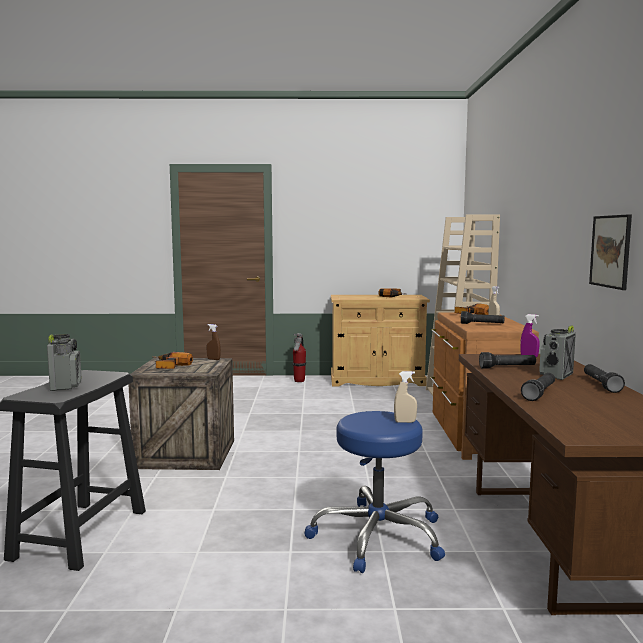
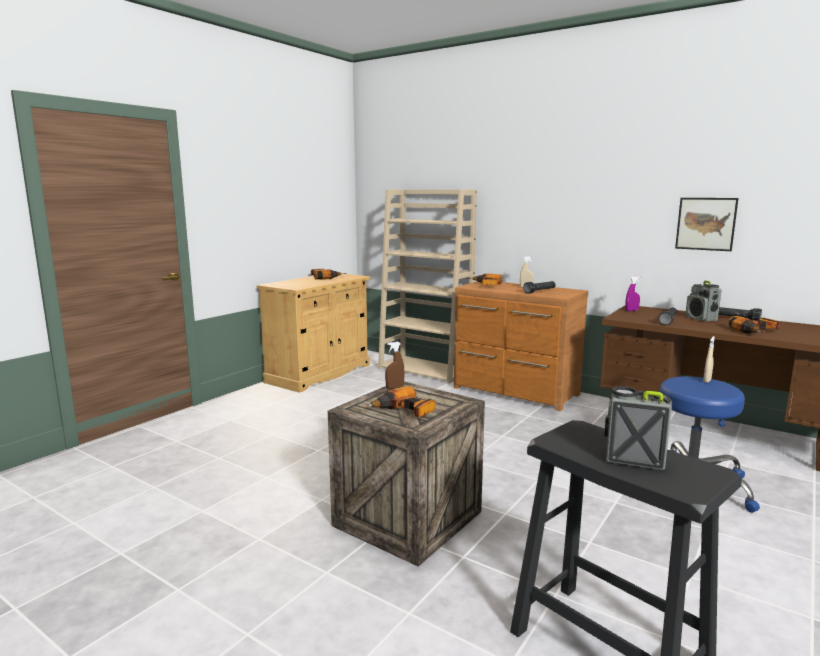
camera: 55 degrees left, 5 degrees up
(299, 381) = (251, 399): fire extinguisher -> none
(539, 393) = (757, 332): black flashlight -> power drill

